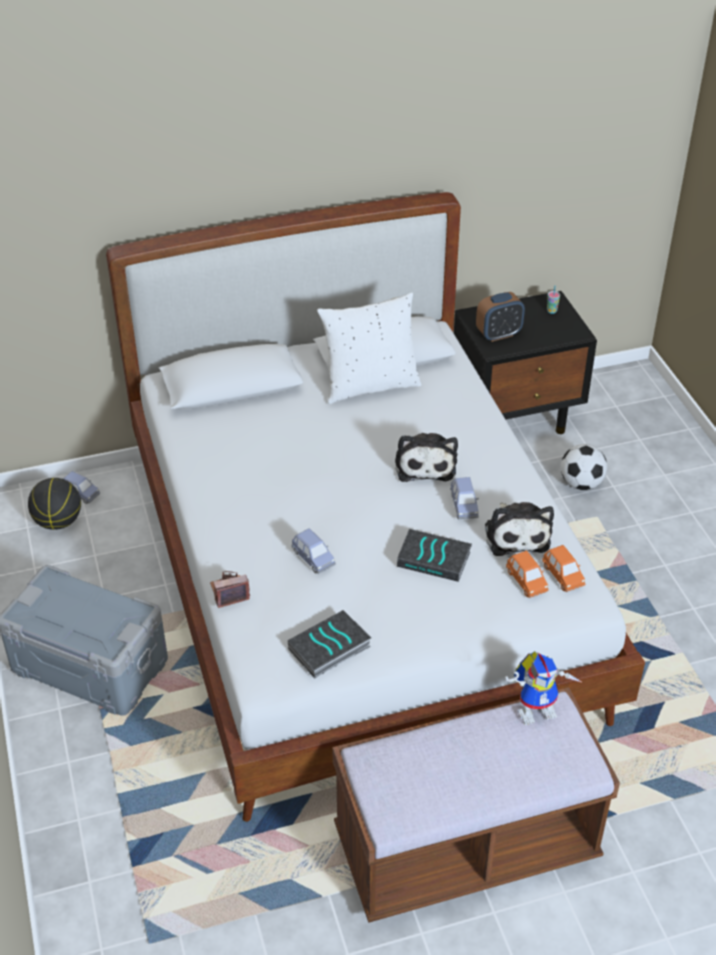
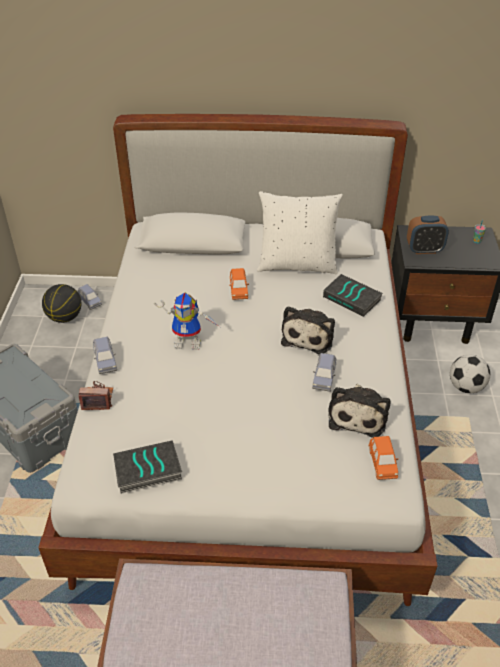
camera: 20 degrees right, 0 degrees up
(313, 558) = (176, 390): blue toy car -> blue toy car (105, 362)
(435, 558) = (277, 417): book -> book (353, 298)
(526, 581) = (346, 460): orange toy car -> orange toy car (238, 291)
(538, 709) = (310, 582): toy robot -> toy robot (190, 341)

